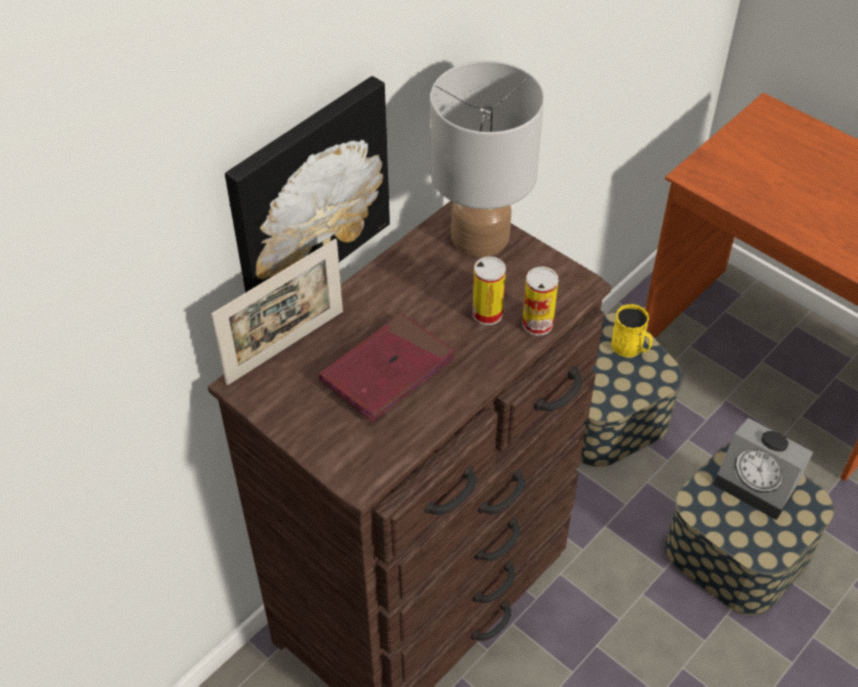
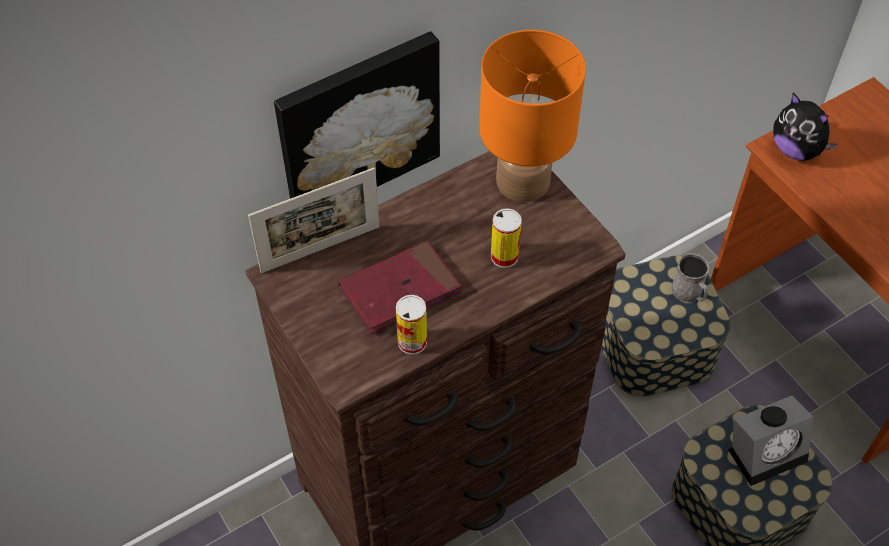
camera: 15 degrees right, 5 degrees up
(480, 235) = (523, 181): grey table lamp -> orange table lamp
(537, 324) = (545, 276): can -> can (412, 342)
(631, 347) = (689, 293): yellow mug -> grey mug
(715, 172) = (796, 150): none -> plush toy
(759, 484) = (767, 451): alarm clock -> alarm clock turned 75 degrees counterclockwise

